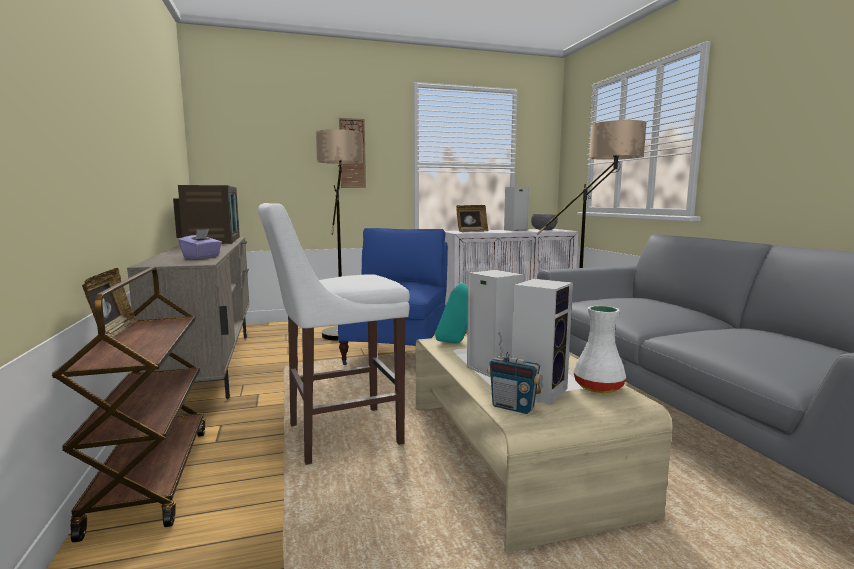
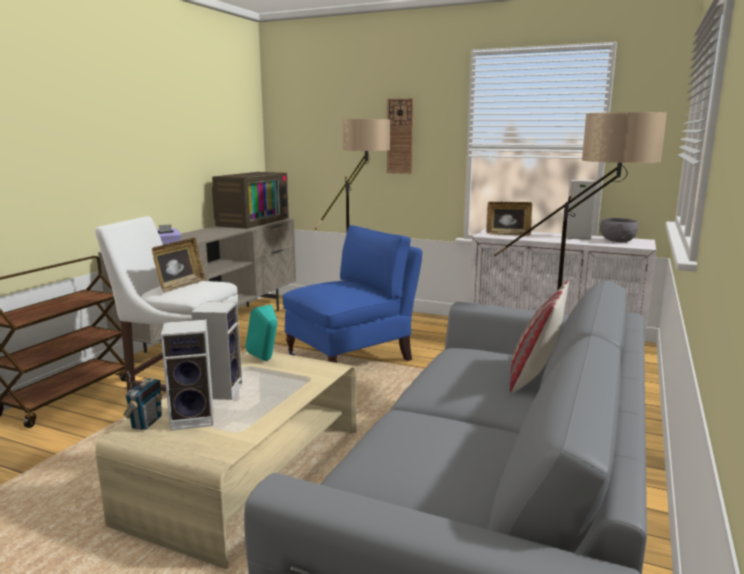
camera: 40 degrees right, 5 degrees up
(113, 332) = (59, 297): picture frame -> picture frame (180, 286)
(513, 407) = (146, 422): radio -> radio turned 150 degrees counterclockwise
(599, 387) = (236, 434): white vase -> none
(665, 302) = (534, 376): none -> pillow

